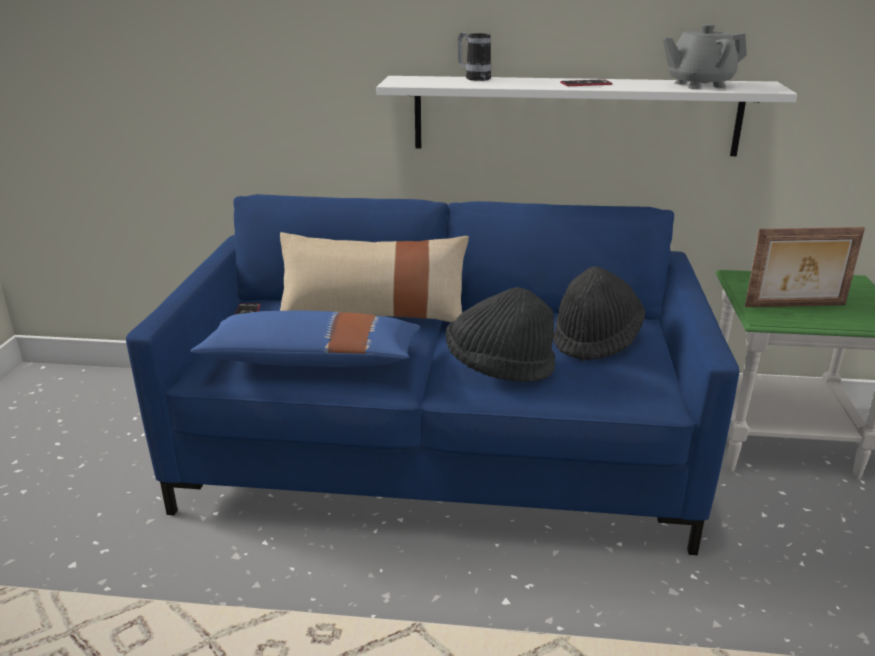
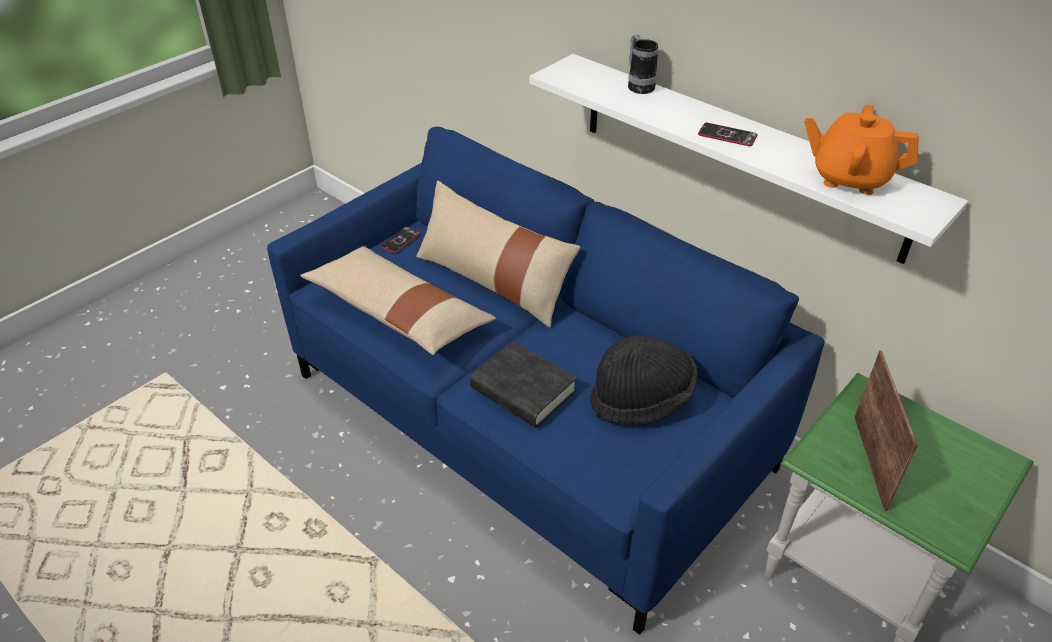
camera: 35 degrees right, 15 degrees up
(312, 360) = (398, 313): blue pillow -> beige pillow
(499, 368) = (523, 390): black hat -> black book
(698, 85) = (849, 178): grey teapot -> orange teapot
(795, 306) = (872, 461): picture frame -> picture frame turned 120 degrees counterclockwise

